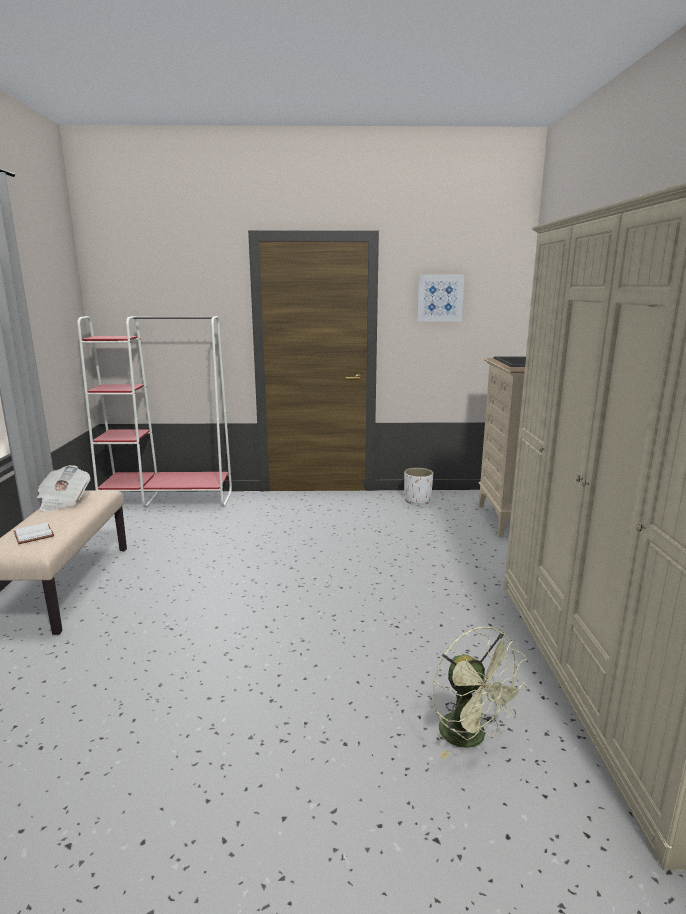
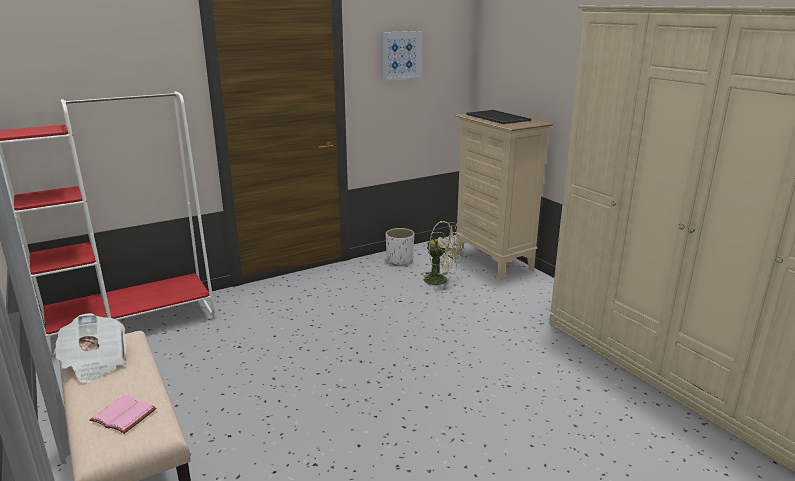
camera: 30 degrees left, 5 degrees up
(35, 534) = (125, 415): white book -> pink book
(471, 737) = (648, 454): green fan -> green fan (441, 281)

